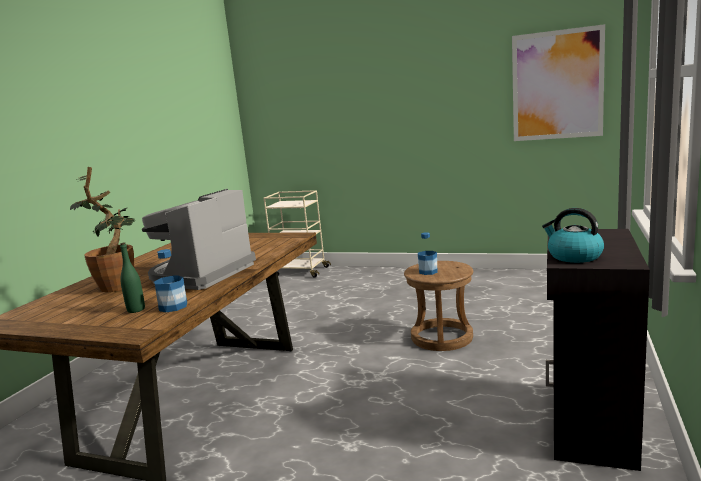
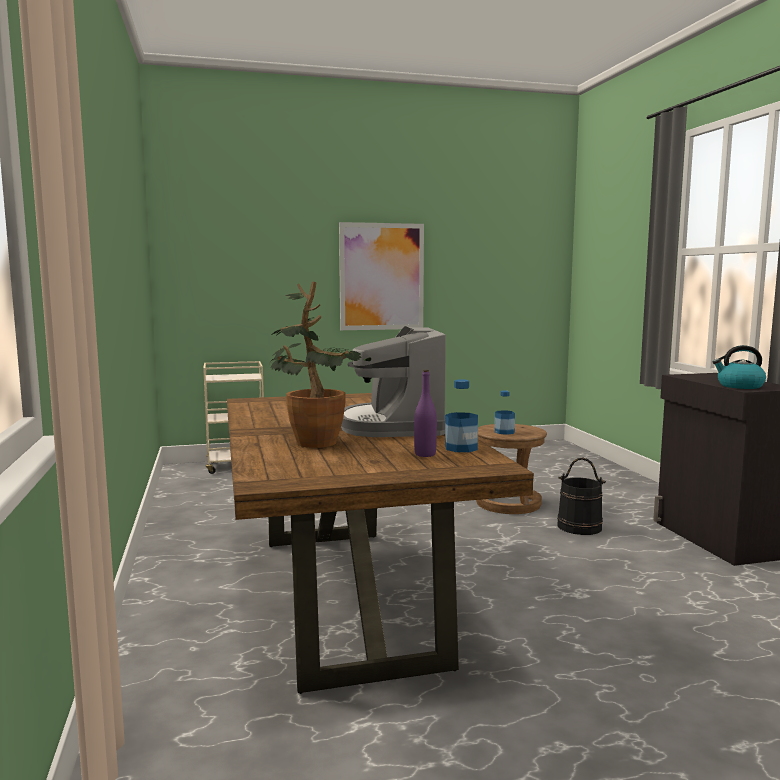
camera: 35 degrees left, 5 degrees down
(136, 310) = (425, 454): green bottle -> purple bottle
(466, 375) = (579, 526): none -> black bucket
(557, 85) = (521, 261): picture -> picture (381, 276)

